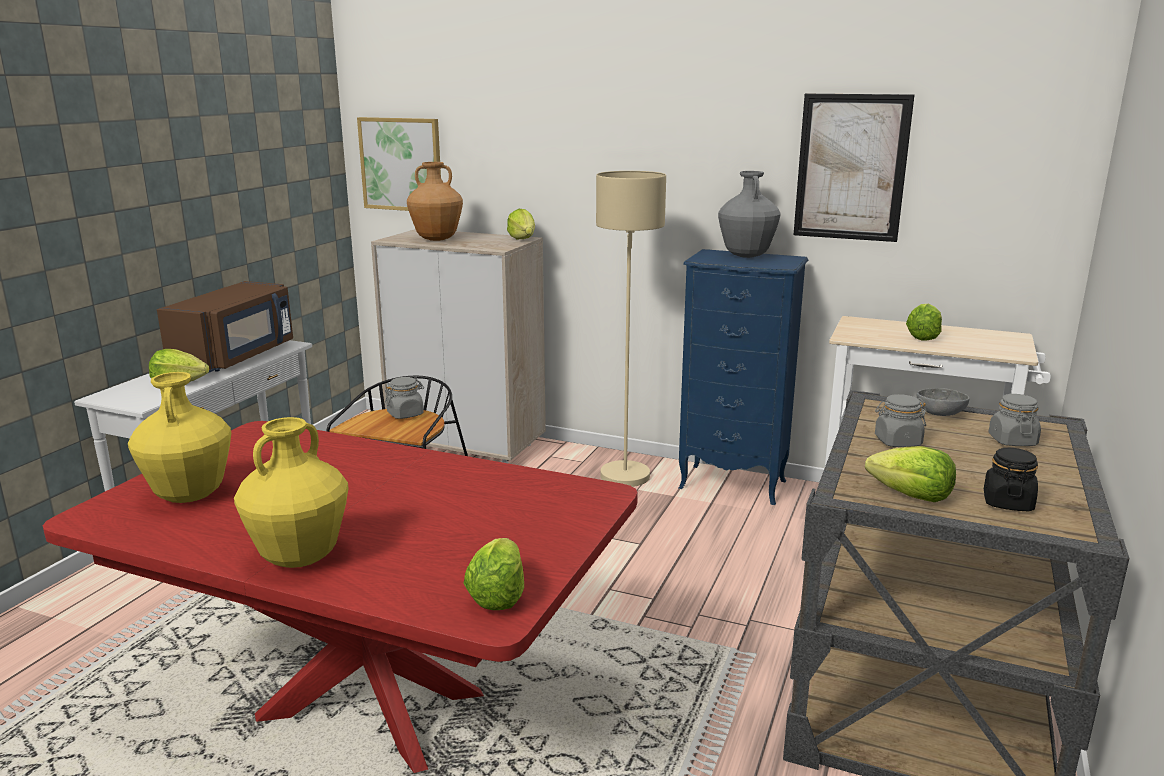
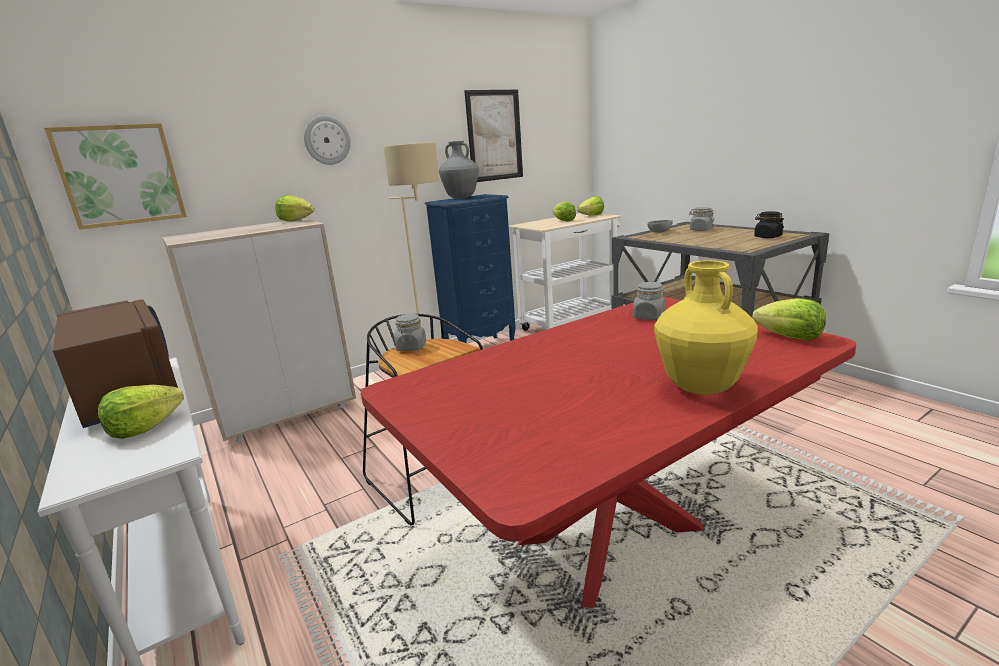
camera: 55 degrees left, 0 degrees up
(190, 496) = (523, 428): yellow vase -> none
(436, 239) = (226, 233): brown vase -> none
(590, 150) = (327, 140): none -> wall clock
(897, 442) = (687, 239): grey jar -> grey jar (649, 317)
(911, 496) = (752, 244): lettuce -> lettuce (592, 215)

